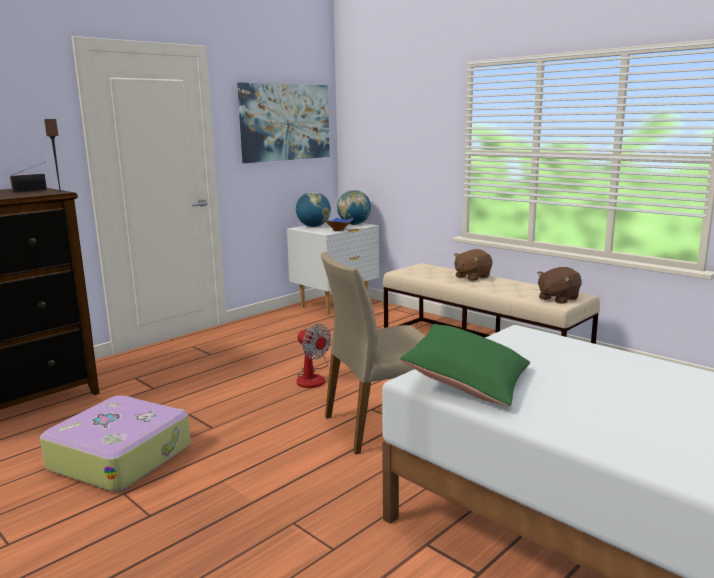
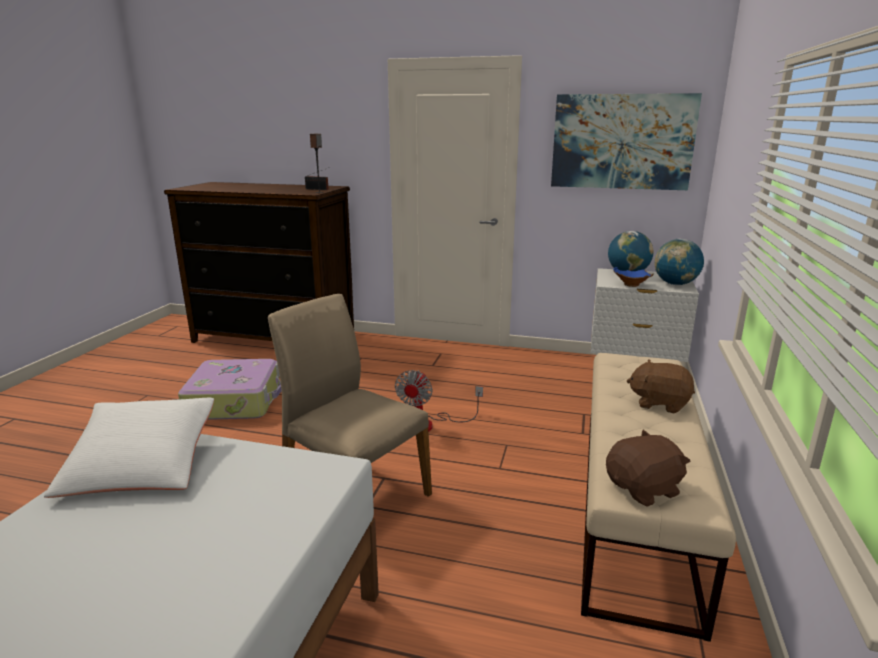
camera: 60 degrees right, 5 degrees up
(467, 382) = (141, 465): green pillow -> white pillow
(558, 299) = (644, 489): brown plush toy -> brown plush toy turned 135 degrees clockwise

